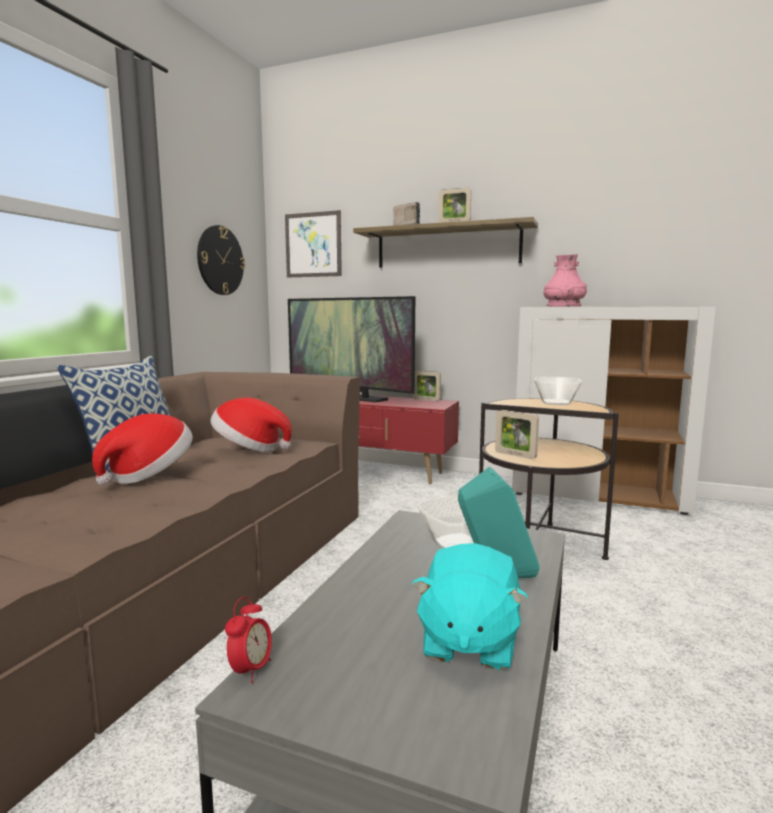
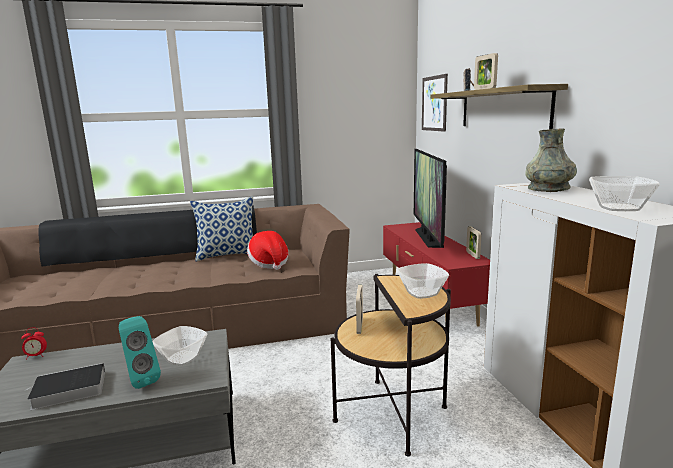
camera: 55 degrees right, 5 degrees up
(149, 475) = (202, 265): hat -> none
(220, 260) = (359, 122): wall clock -> none
(468, 641) = (67, 390): turquoise plush toy -> book
(563, 306) = (548, 189): pink vase -> grey vase
(657, 306) = (618, 208): none -> bowl

